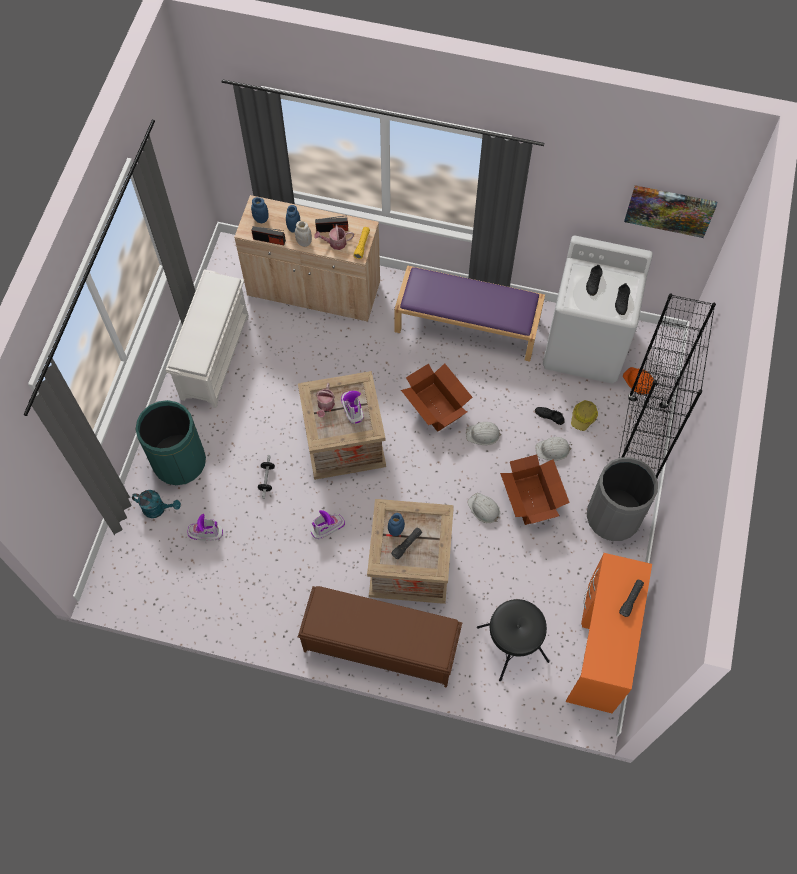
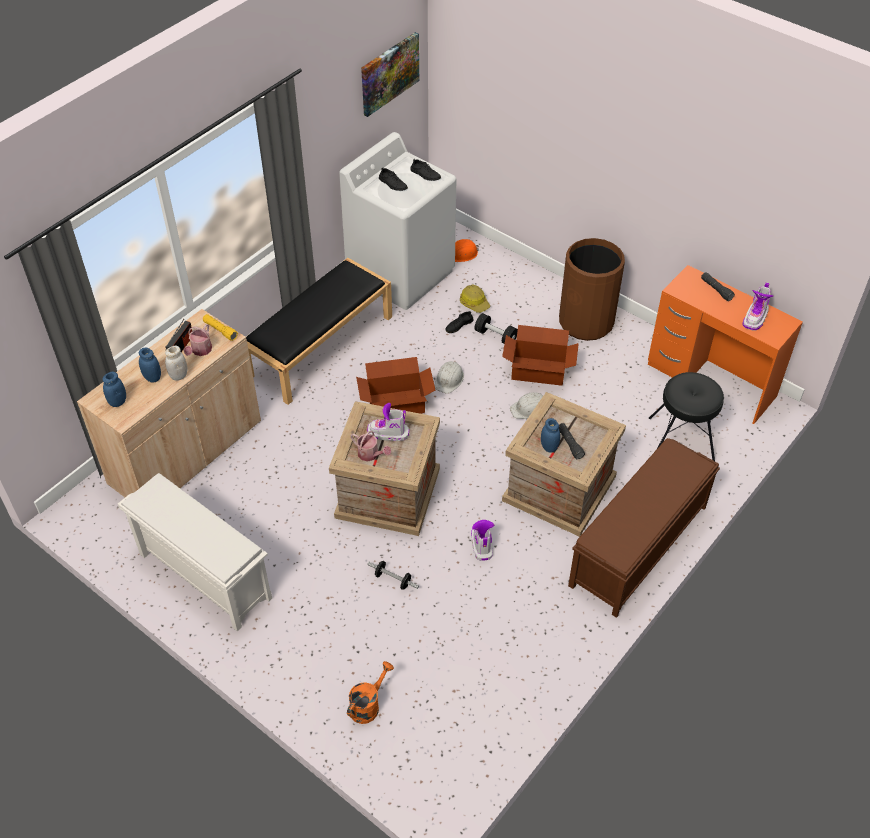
camera: 65 degrees left, 15 degrees down
(158, 509) = (368, 705): turquoise watering can -> orange watering can
(179, 462) = (319, 660): green trash can -> none
(205, 533) = (426, 664): boot -> boot (755, 318)
(269, 240) = (151, 404): radio -> none
(468, 324) = (320, 345): purple bench -> black bench
(553, 450) = (495, 336): white hard hat -> black dumbbell
(613, 516) = (586, 322): grey trash can -> brown trash can
(640, 441) = (521, 276): black bookcase -> none

